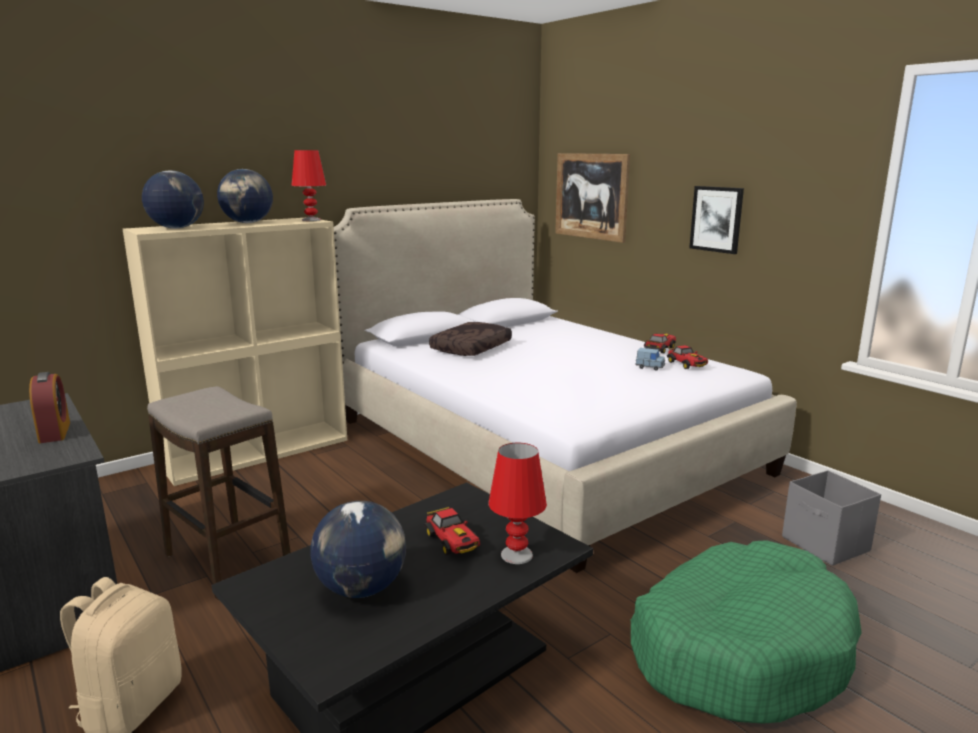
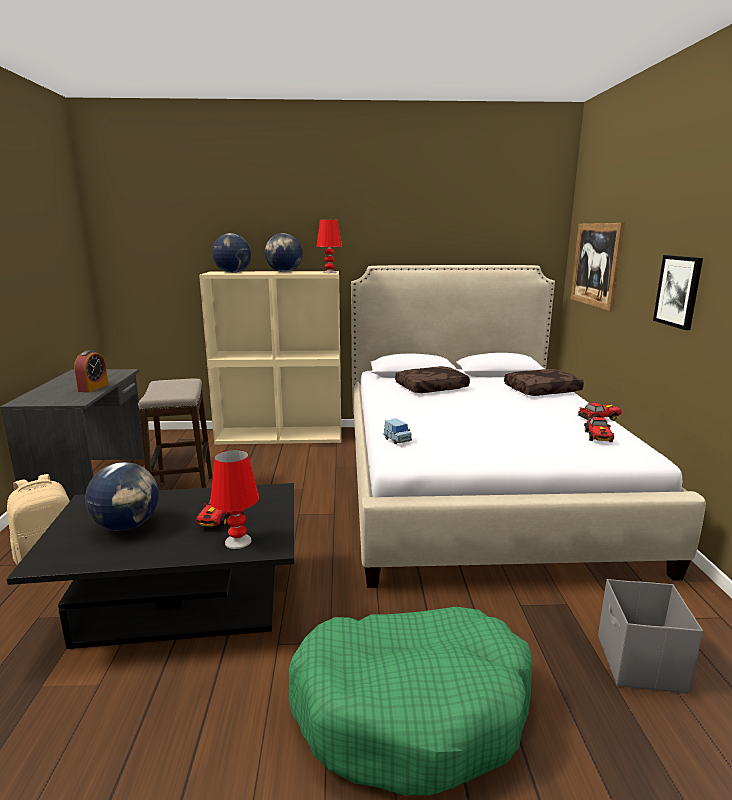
camera: 35 degrees right, 0 degrees up
(573, 332) = (542, 390): none -> brown pillow
(650, 367) = (556, 431): blue toy car -> blue toy car (397, 440)

